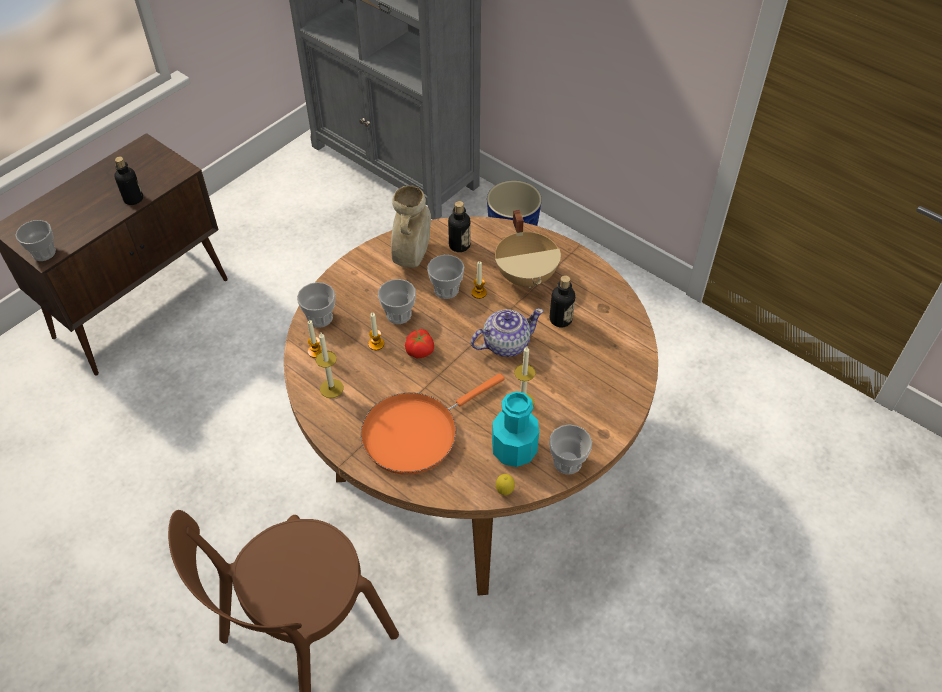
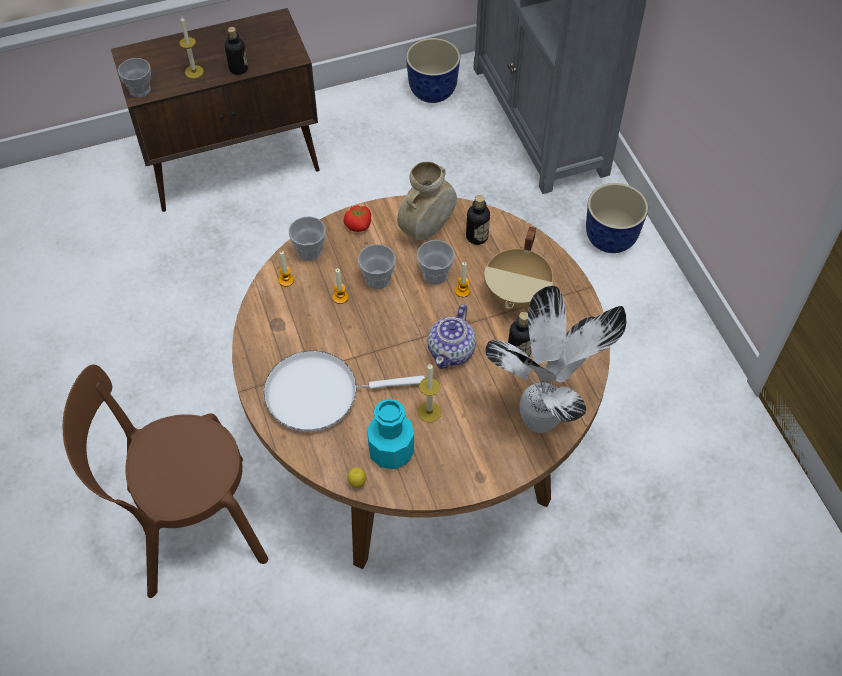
camera: 30 degrees right, 5 degrees up
(289, 177) = (433, 92): none -> planter
(331, 388) = (277, 320): candle -> candle (194, 71)
(416, 433) = (319, 394): orange frying pan -> white frying pan
(420, 350) = (374, 321): tomato -> tomato (359, 225)
(505, 344) = (452, 351): teapot -> teapot turned 105 degrees clockwise
(567, 462) = (429, 486): cup -> none
(620, 364) = (543, 420): none -> potted plant

